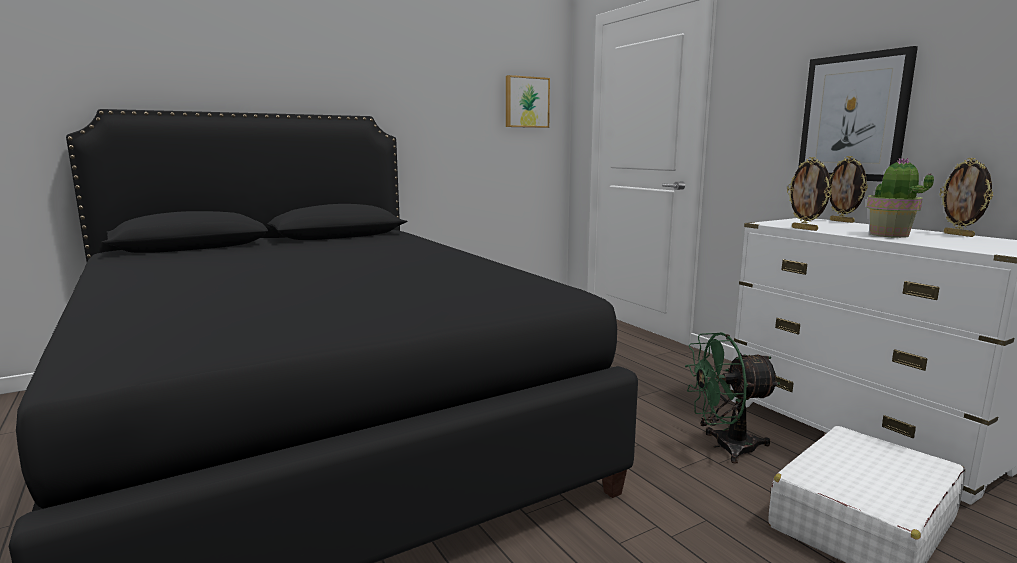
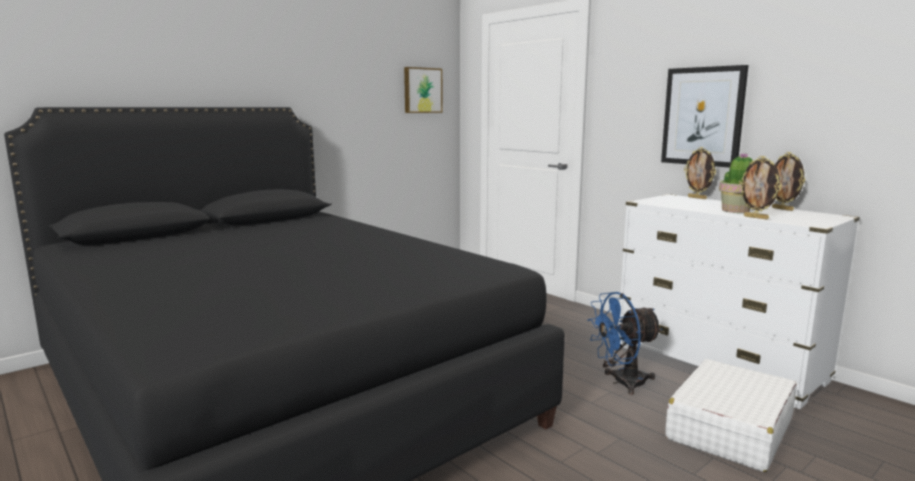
camera: 10 degrees left, 0 degrees up
(725, 447) = (621, 382): green fan -> blue fan
(805, 229) = (674, 207): picture frame -> picture frame (756, 217)

